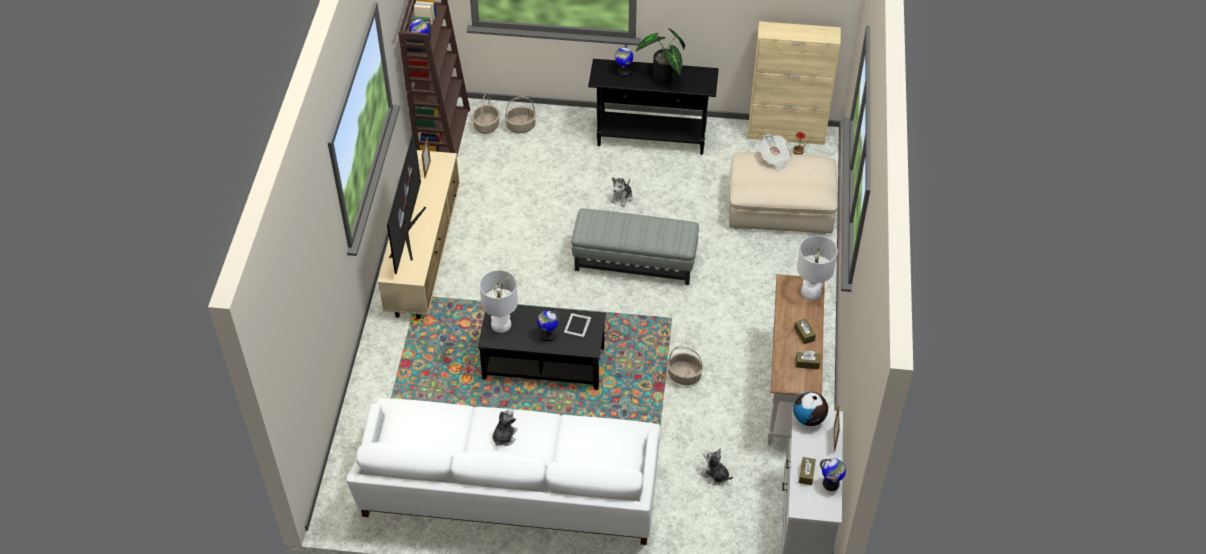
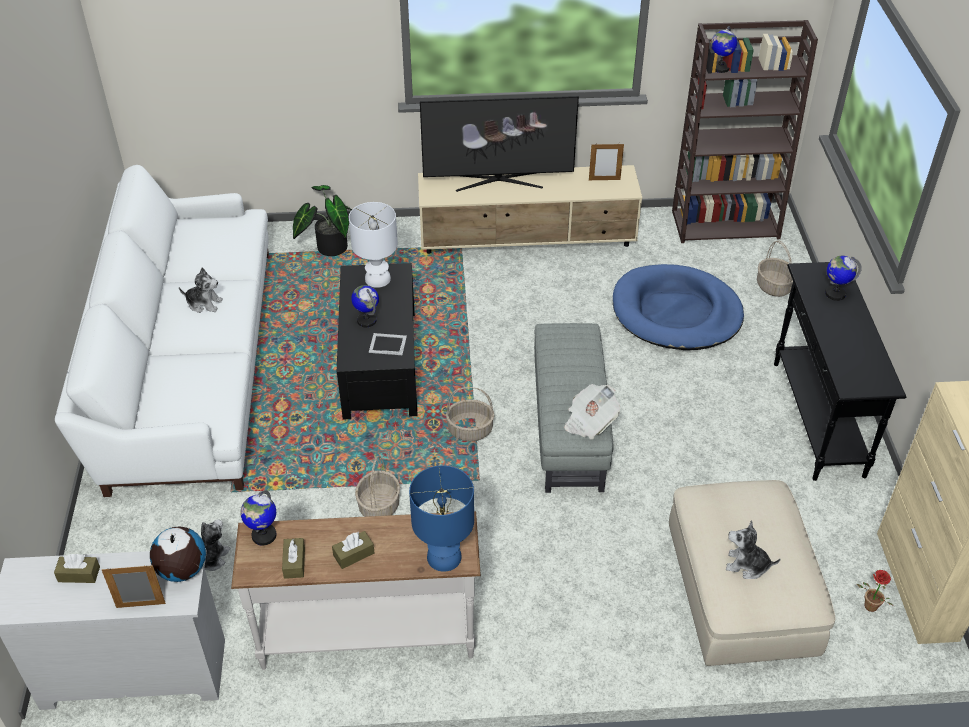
camera: 80 degrees right, 5 degrees down
(486, 126) = (758, 257): basket -> basket (469, 430)
(533, 183) = (676, 312): none -> blue dog bed
(622, 197) = (686, 401): plush toy -> plush toy (747, 565)
(664, 76) = (850, 336): potted plant -> potted plant (328, 247)
(775, 159) = (782, 527): newspaper -> newspaper (589, 421)
(811, 292) = (444, 558): white table lamp -> blue table lamp
(831, 484) = (57, 606): globe -> globe (263, 535)

